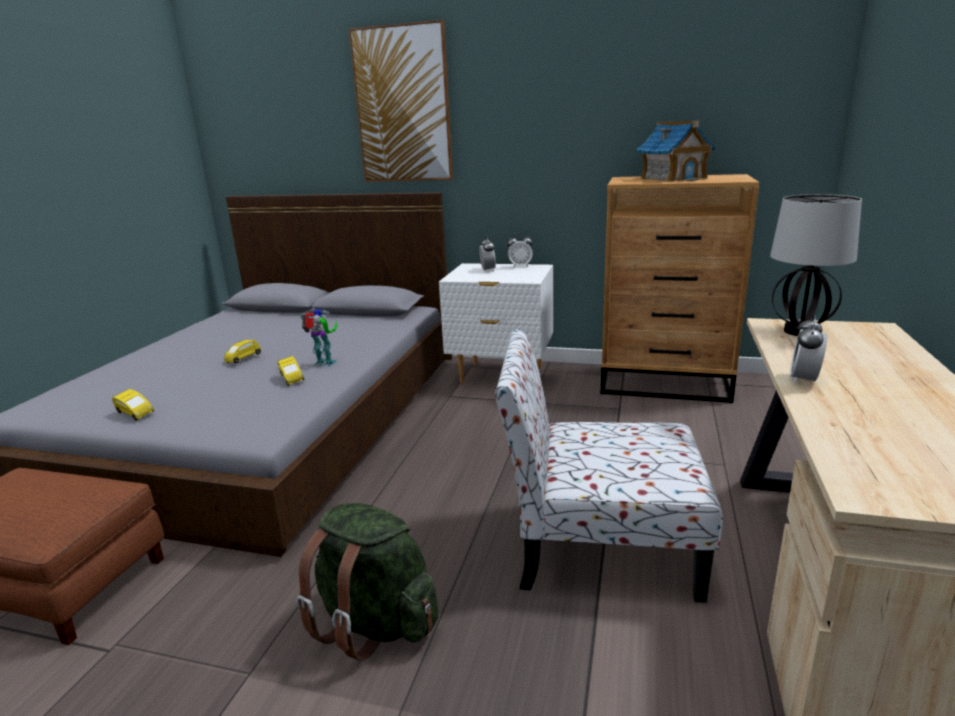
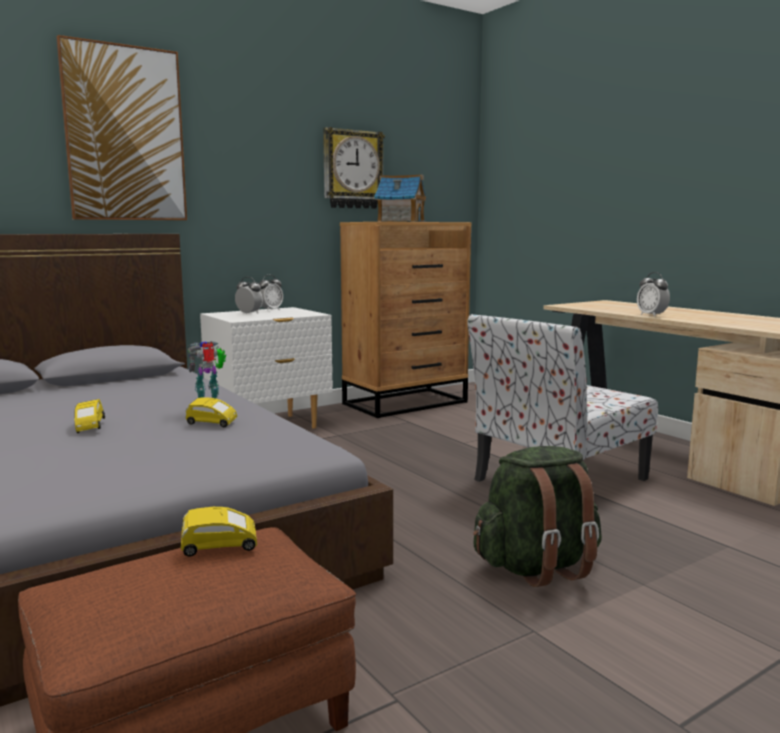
camera: 50 degrees left, 10 degrees down
(134, 414) = (106, 485): yellow toy car -> yellow toy car (219, 548)
(636, 115) = (352, 169): none -> wall clock
(799, 331) = (585, 305): table lamp -> none

